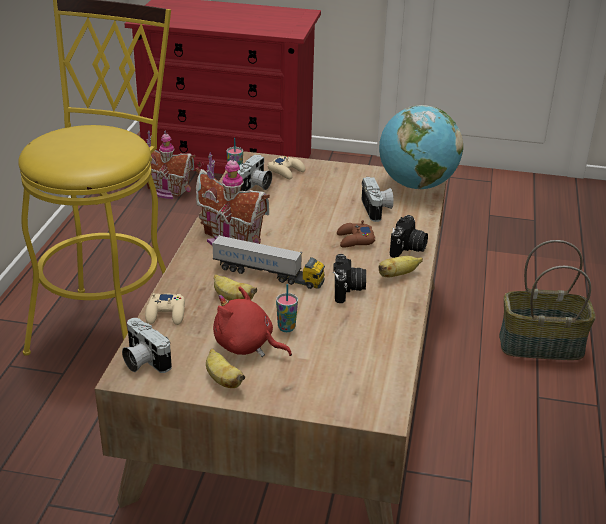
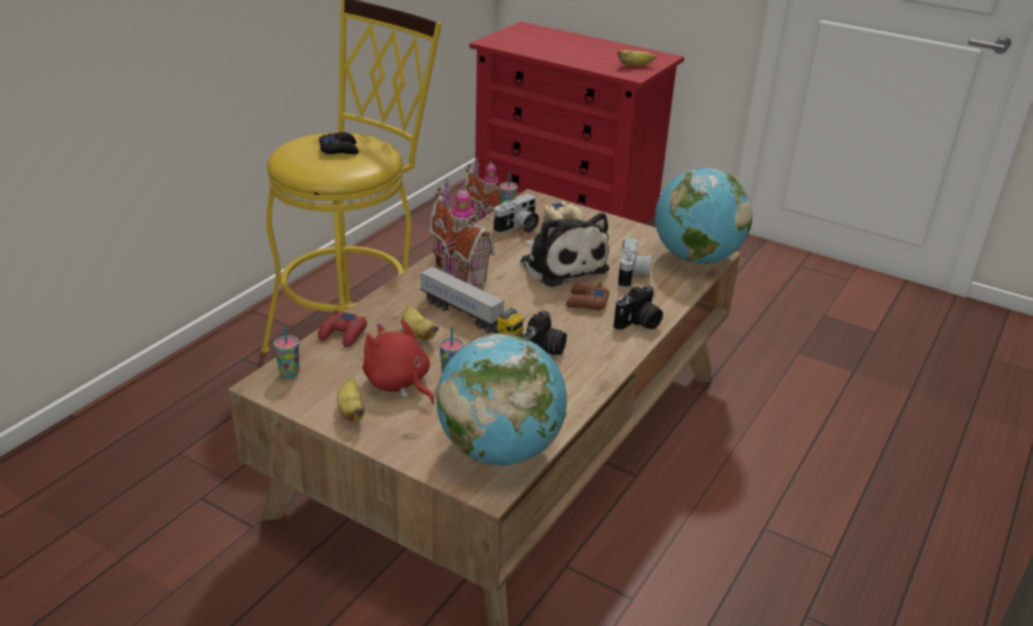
camera: 20 degrees right, 0 degrees up
(88, 142) = (339, 149): none -> black game controller
(143, 360) = (289, 374): camera -> cup
(166, 314) = (343, 334): beige game controller -> red game controller
(313, 212) = (562, 264): none -> plush toy
(369, 380) = (500, 450): none -> globe
(397, 275) = (608, 348): banana -> banana (635, 66)
(540, 346) = (801, 473): basket -> none

